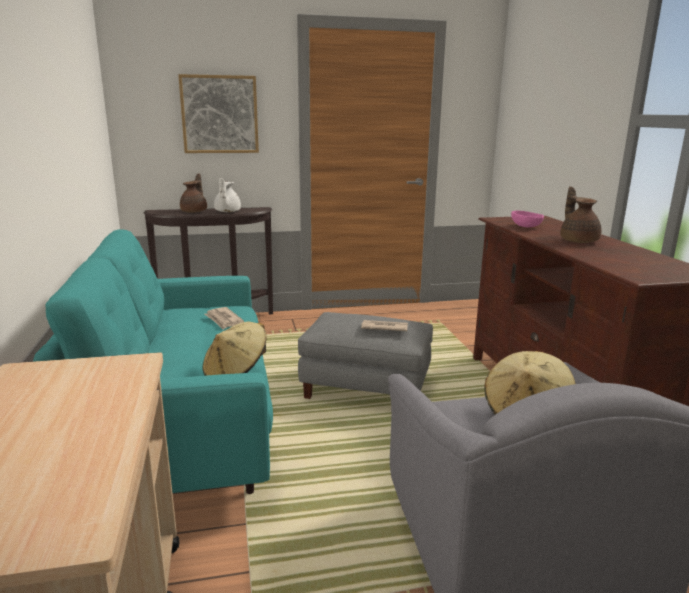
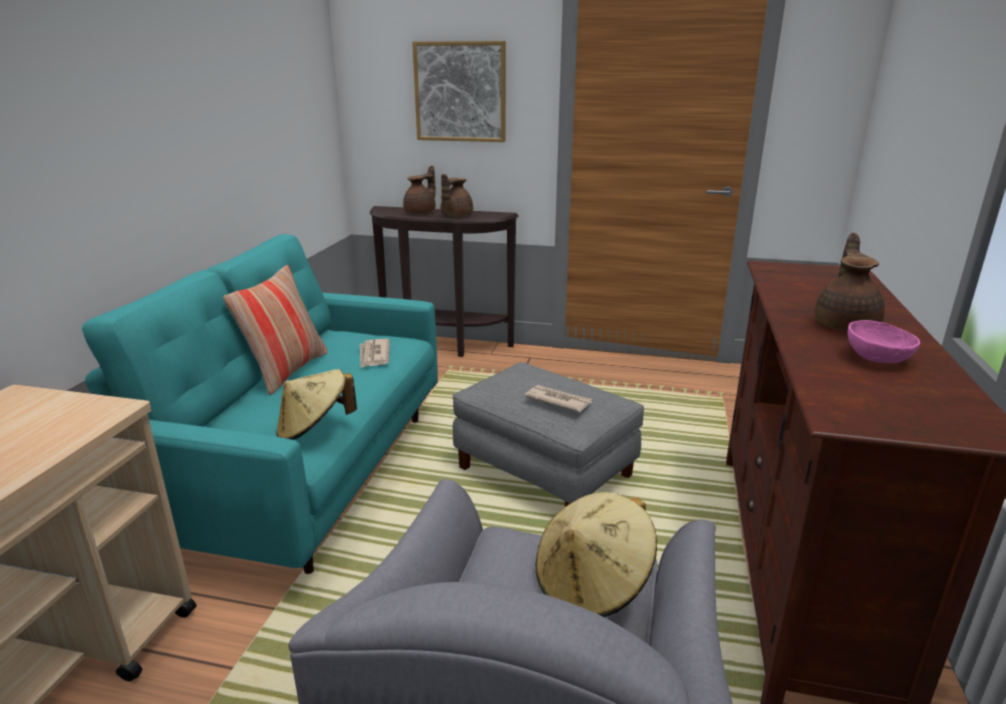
camera: 25 degrees right, 5 degrees up
(161, 341) = (286, 371): none -> pillow
(227, 212) = (455, 216): white teapot -> brown teapot
(526, 226) = (798, 286): pink bowl -> pink bowl (878, 358)

